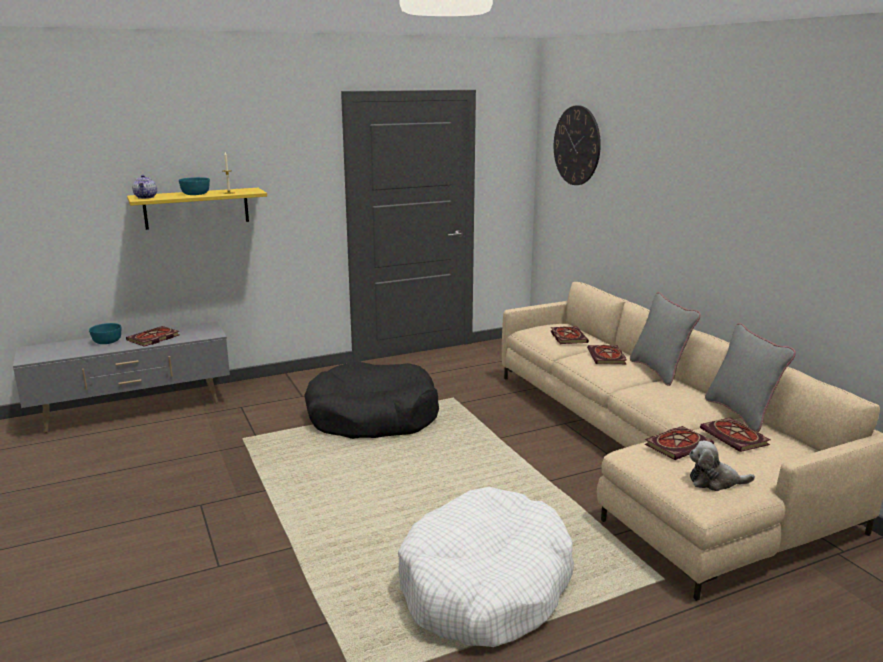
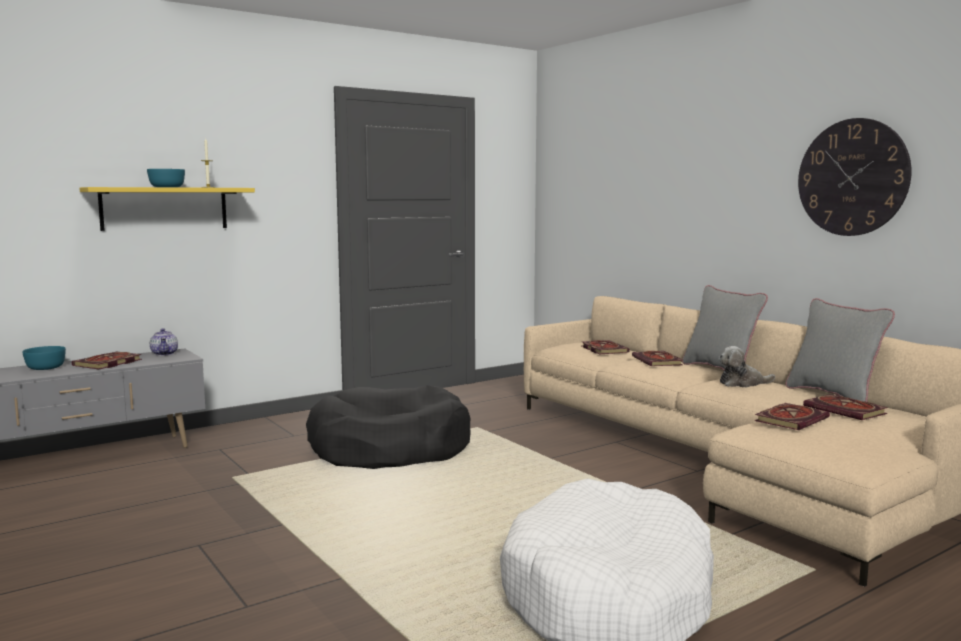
camera: 10 degrees left, 10 degrees down
(146, 197) = (106, 186): teapot -> teapot (165, 353)
(577, 145) = (587, 153): wall clock -> wall clock (852, 177)
(715, 481) = (855, 445): plush toy -> plush toy (742, 383)

